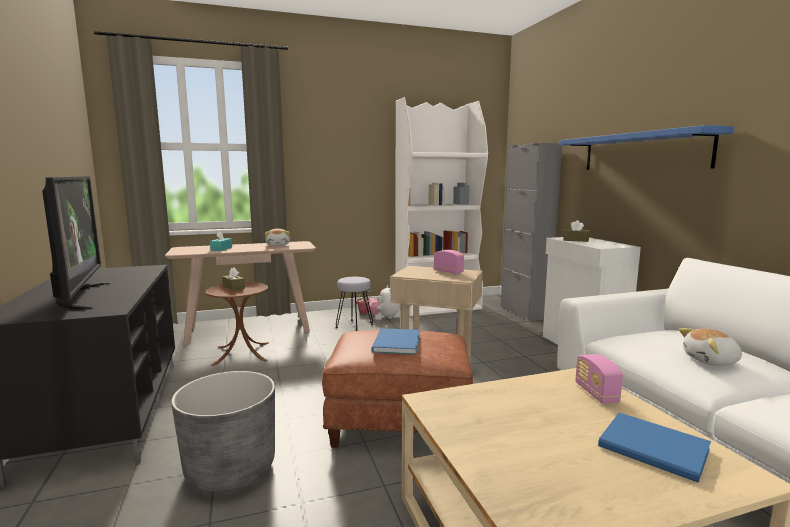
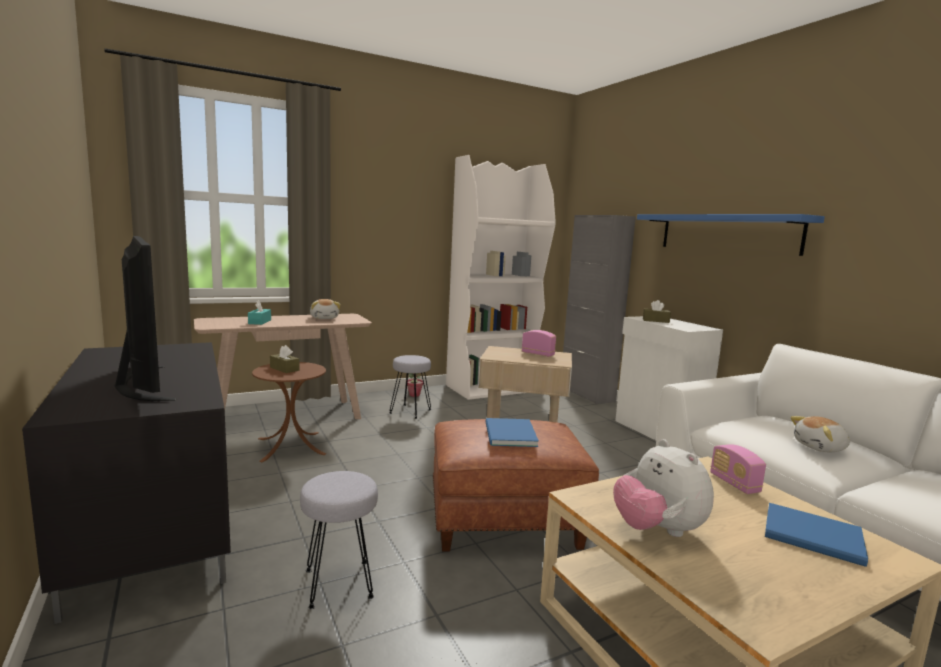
camera: 10 degrees left, 0 degrees up
(230, 469) = (339, 583): grey planter -> grey stool
(384, 317) = (439, 401): plush toy -> plush toy (657, 530)

